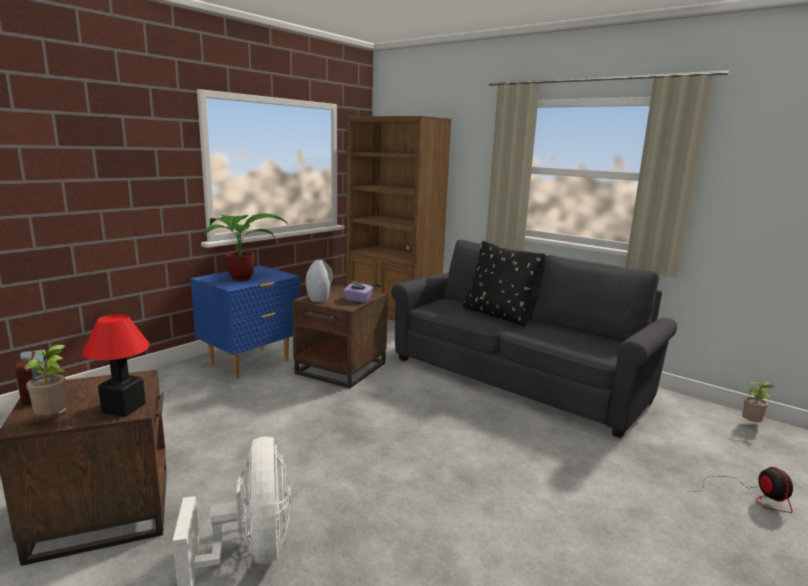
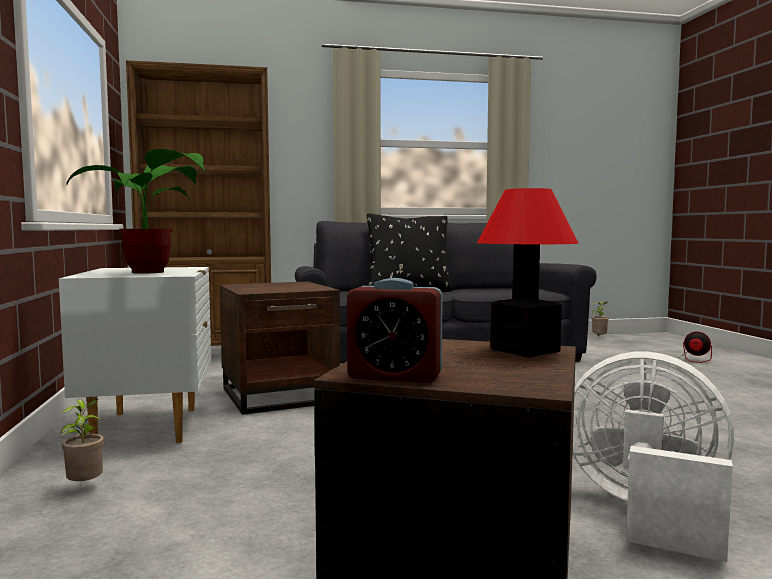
camera: 50 degrees left, 10 degrees down
(54, 418) = (520, 373): potted plant -> potted plant (85, 487)
(250, 363) = (149, 427): blue nightstand -> white nightstand
(319, 299) = (266, 290): grey vase -> none
(358, 300) = (306, 285): purple tissue box -> none

